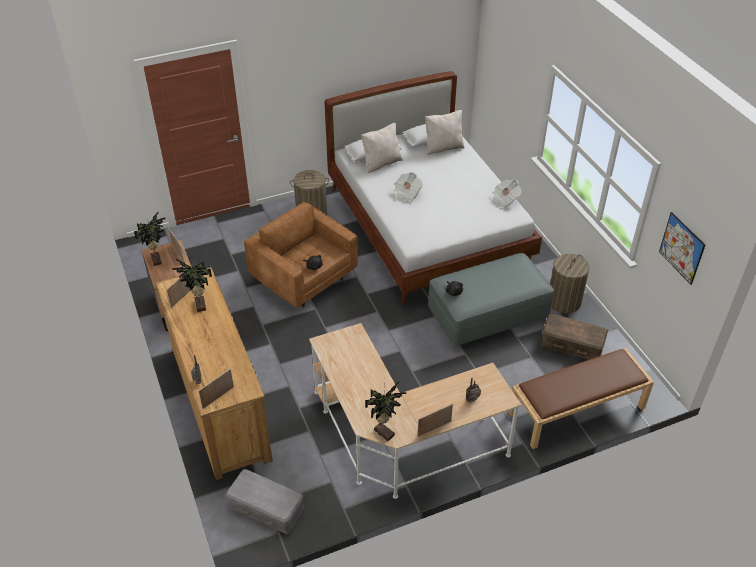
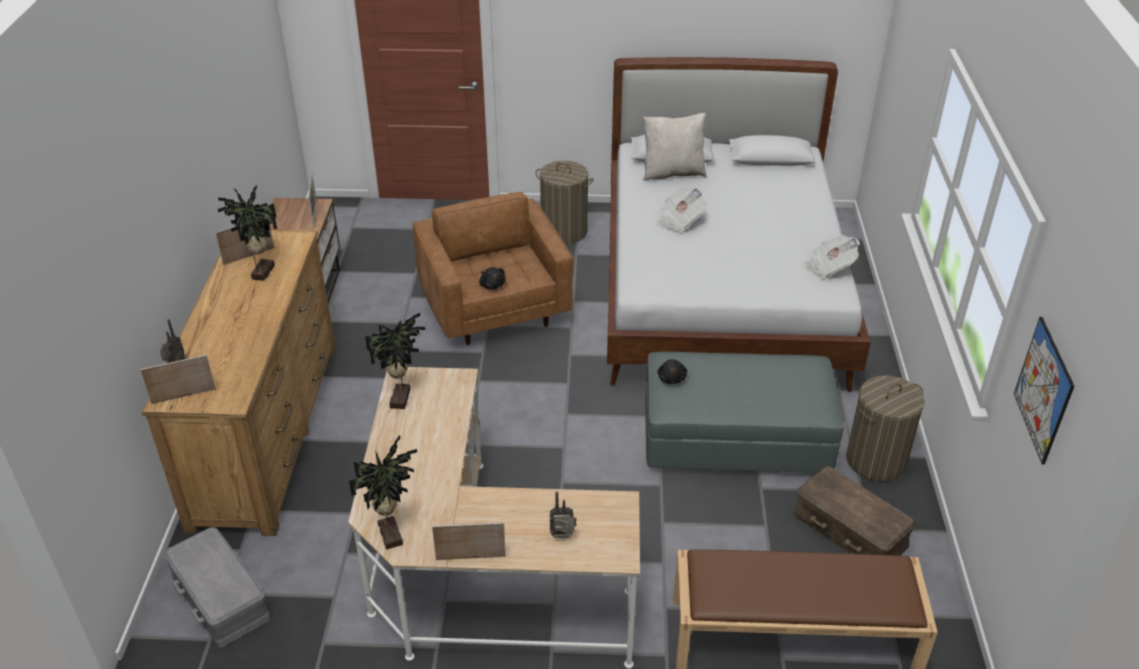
camera: 25 degrees right, 5 degrees down
(157, 259) = (284, 214): potted plant -> potted plant (402, 398)
(443, 147) = (781, 175): beige pillow -> none

